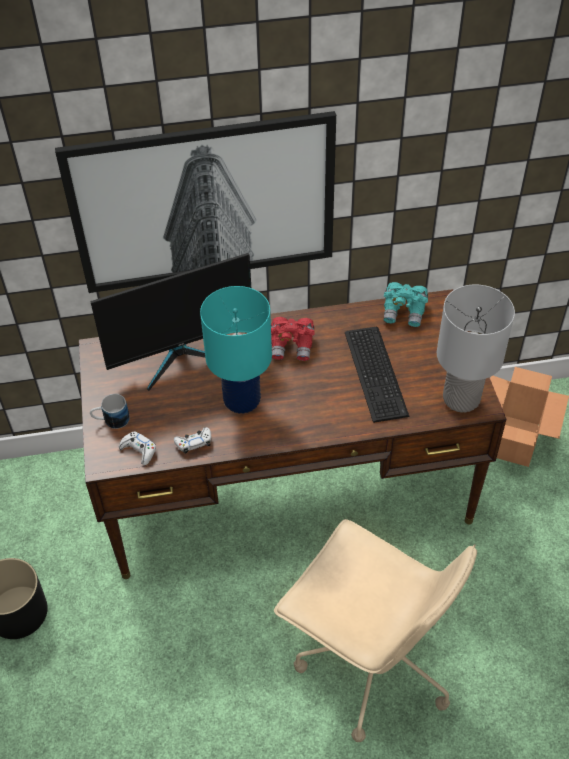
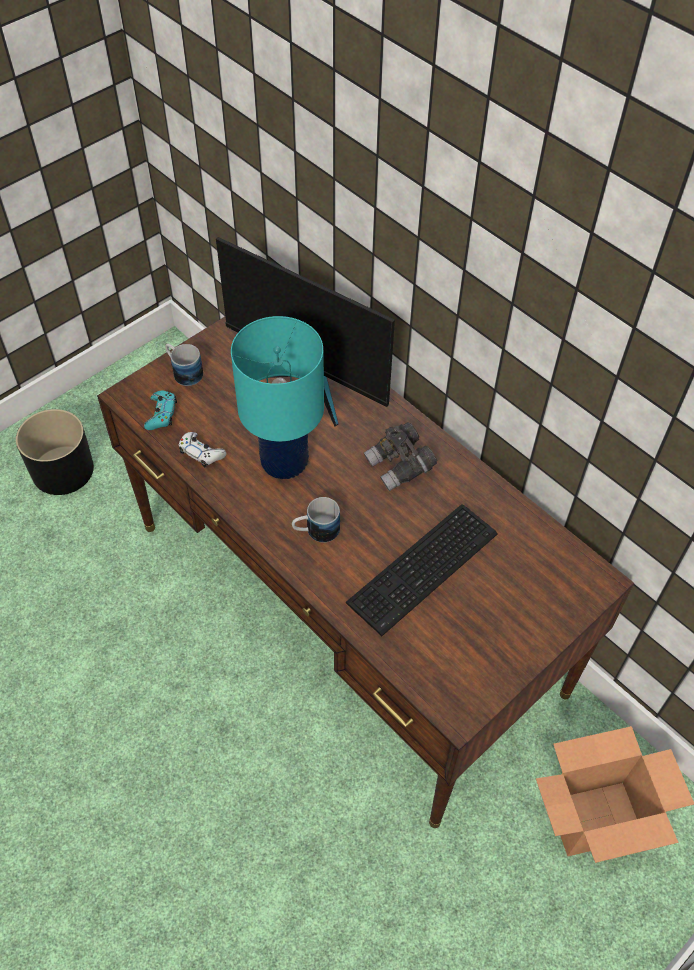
camera: 55 degrees right, 5 degrees up
(139, 450) = (161, 414): white game controller -> turquoise game controller
(204, 202) = (399, 231): picture -> none
(292, 346) = (400, 466): red binoculars -> grey binoculars
(308, 411) = (316, 531): none -> mug
(368, 661) = (182, 807): beige office chair -> none
(404, 312) = (546, 549): turquoise binoculars -> none
(460, 402) = (447, 682): grey table lamp -> none

